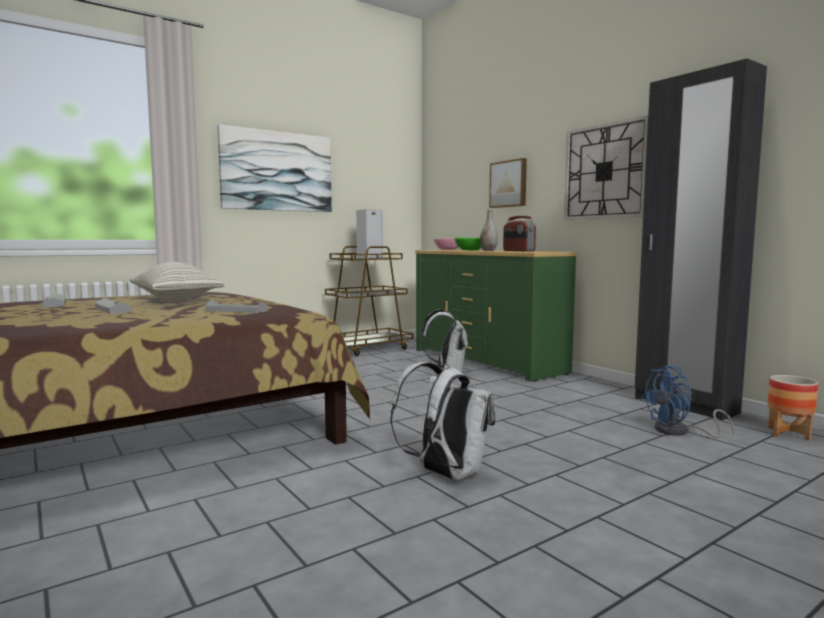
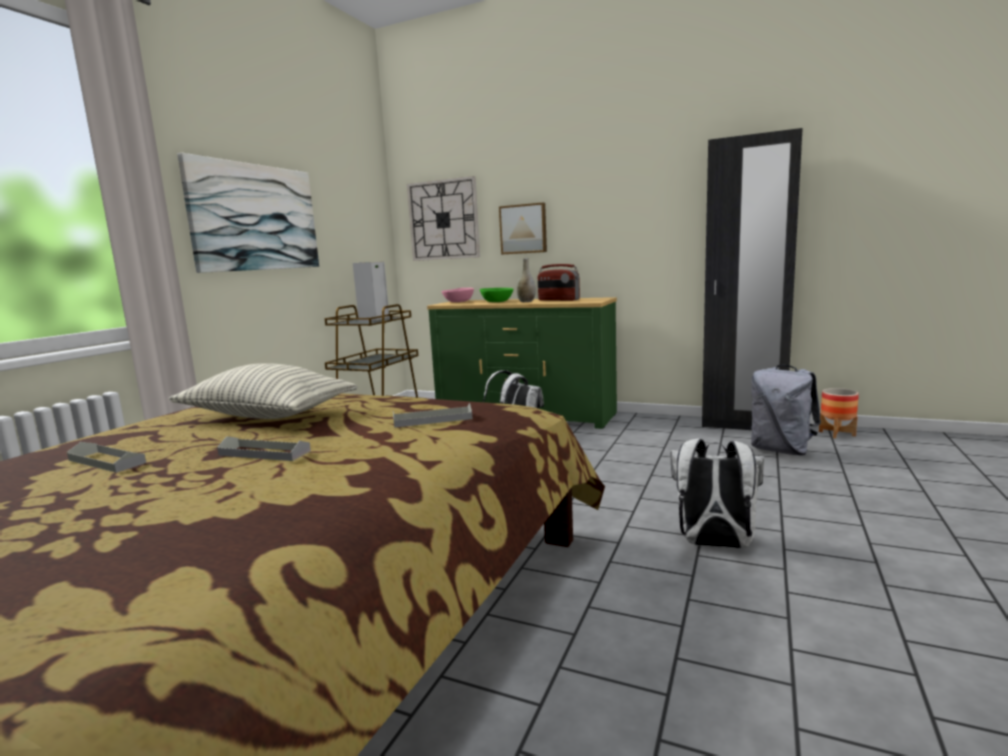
camera: 30 degrees left, 5 degrees up
(605, 171) = (641, 219): wall clock -> wall clock (443, 220)
(679, 432) = (781, 450): blue fan -> grey backpack

